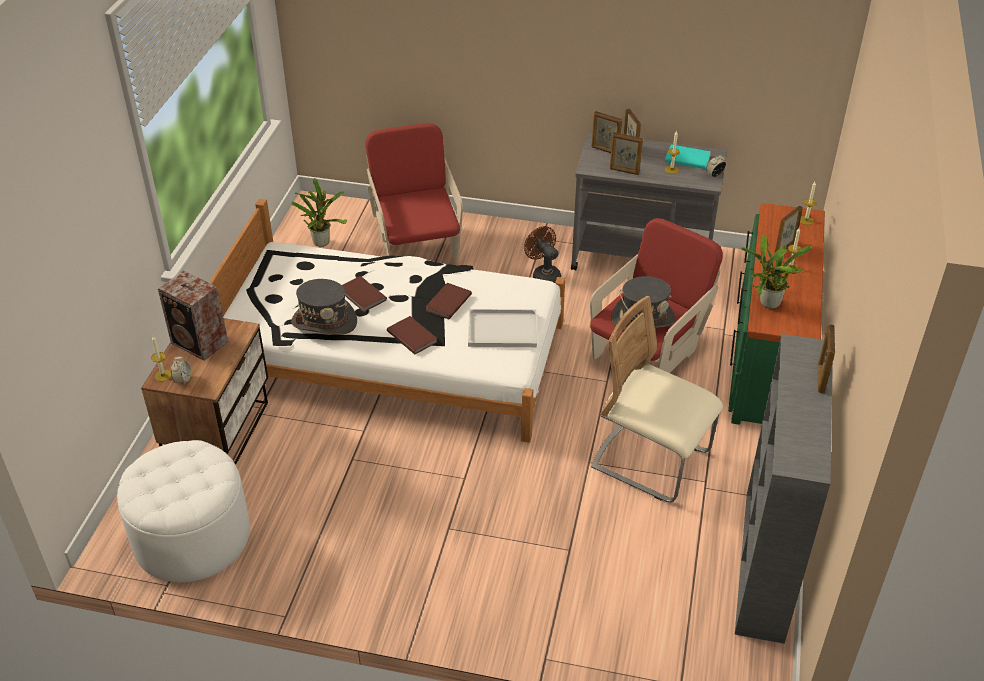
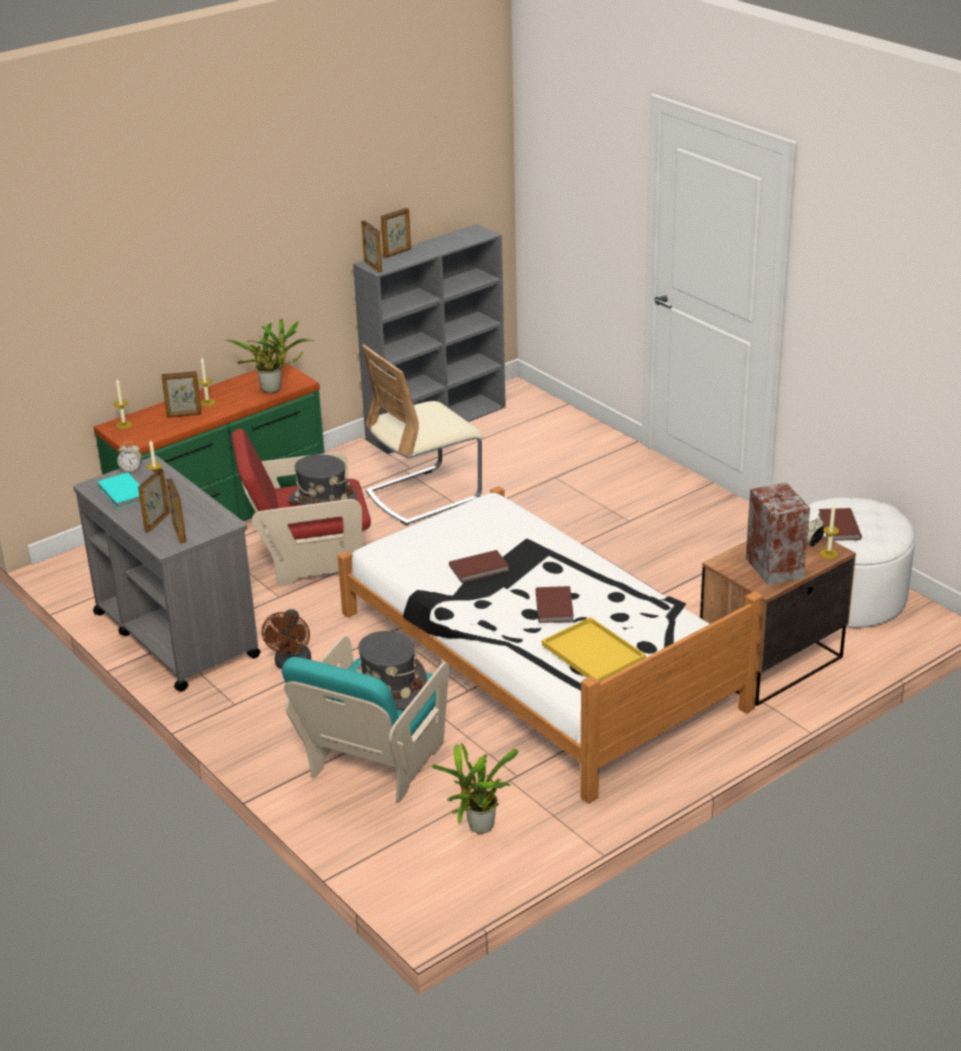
camera: 140 degrees left, 10 degrees down
(302, 275) = (595, 653): none -> yellow tray
(324, 321) = (616, 600): grey hat -> grey hat (388, 687)
(412, 336) = (545, 556): brown book -> brown book (838, 527)
(416, 245) = (375, 765): red armchair -> turquoise armchair
(504, 329) = (458, 529): white tray -> none
(624, 171) = (200, 506): picture frame -> picture frame (373, 267)
(651, 461) = (423, 495): beige chair -> beige chair turned 75 degrees clockwise

